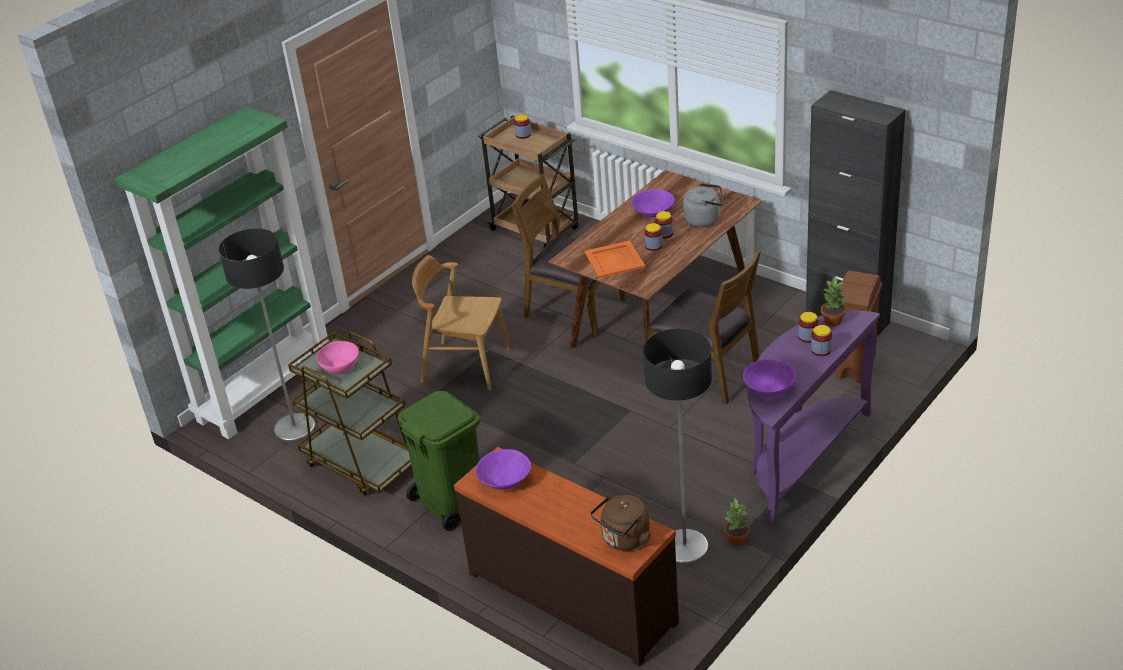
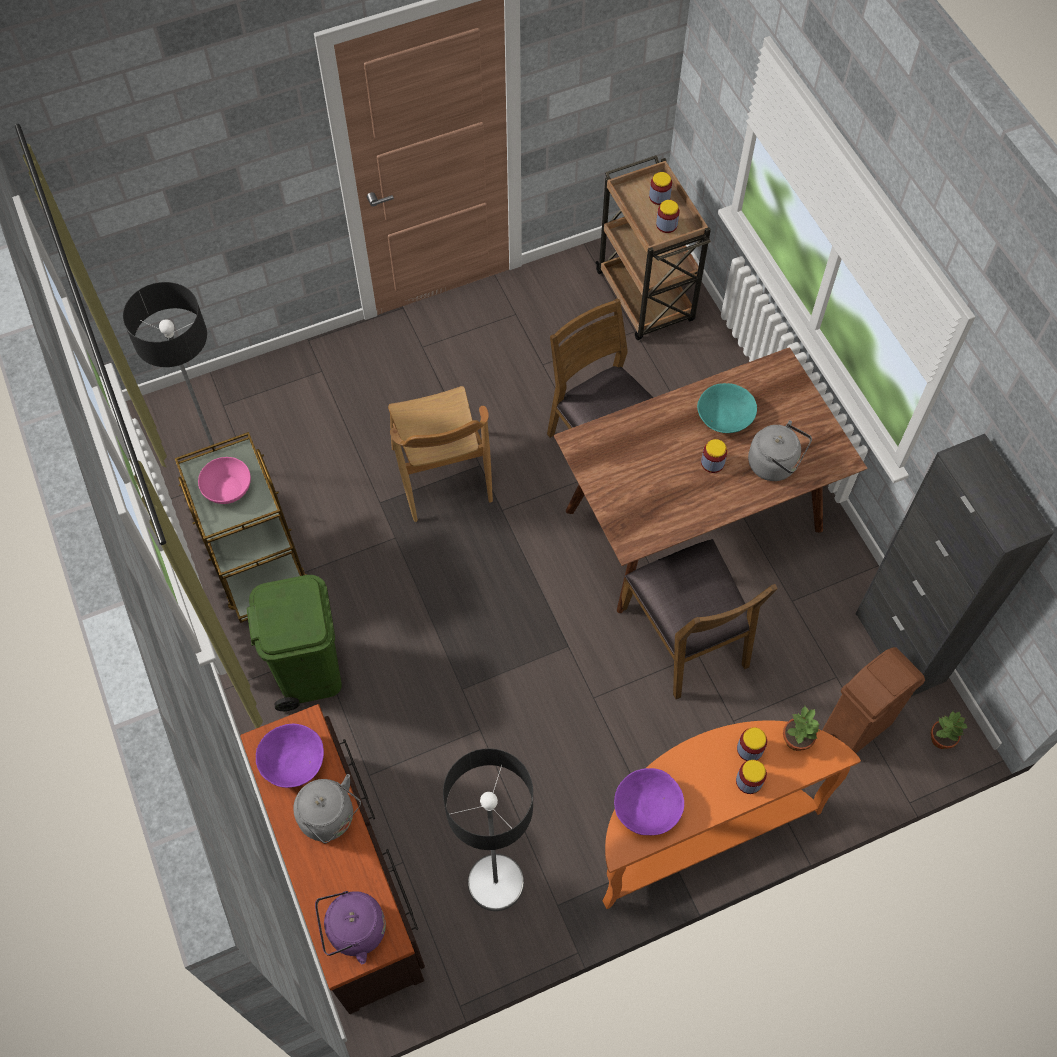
camera: 25 degrees right, 25 degrees up
(266, 390) = (227, 396): green bookcase -> none
(465, 365) = (441, 475): brown chair -> brown chair turned 150 degrees counterclockwise
(557, 495) = (330, 818): none -> grey kettle
(615, 260) = (627, 476): orange tray -> none
(624, 540) = (353, 931): brown kettle -> purple kettle
(653, 212) = (724, 418): purple bowl -> turquoise bowl
(654, 246) = (687, 477): jar -> jar (666, 225)
(736, 539) = (555, 905): potted plant -> potted plant (940, 739)
(800, 458) = (700, 830): purple console table -> orange console table

